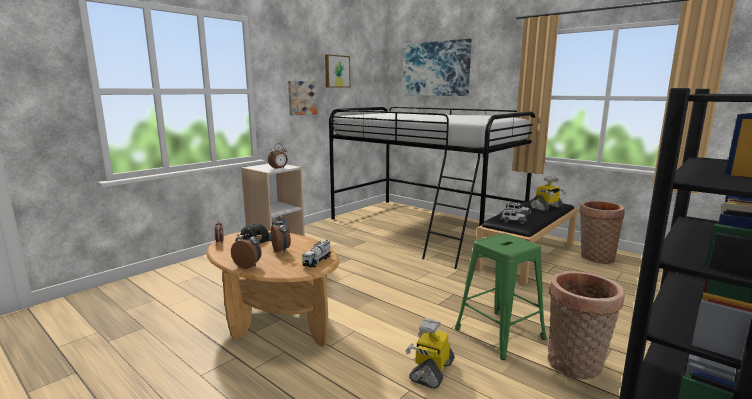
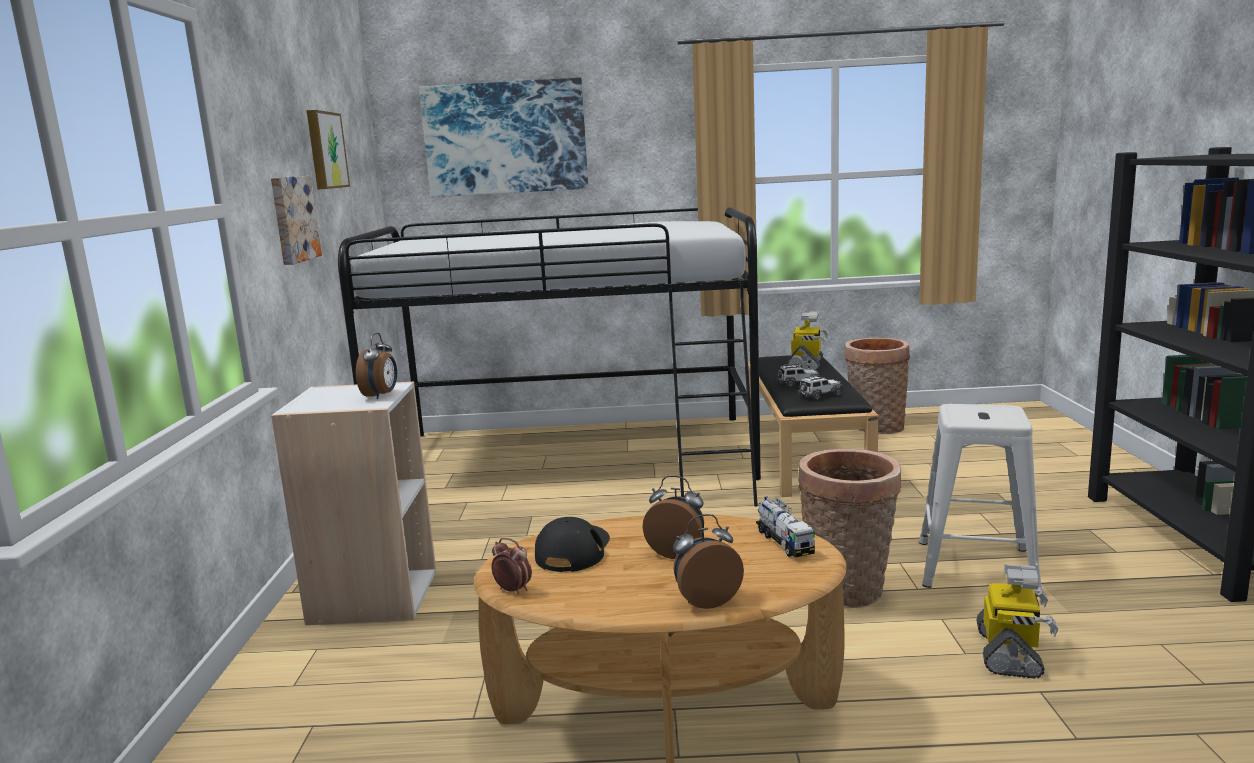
camera: 40 degrees left, 0 degrees up
(431, 371) = (1010, 654): toy robot -> toy robot turned 150 degrees counterclockwise
(499, 334) = (976, 567): green stool -> white stool
(575, 366) = (1104, 565): basket -> basket (848, 592)

